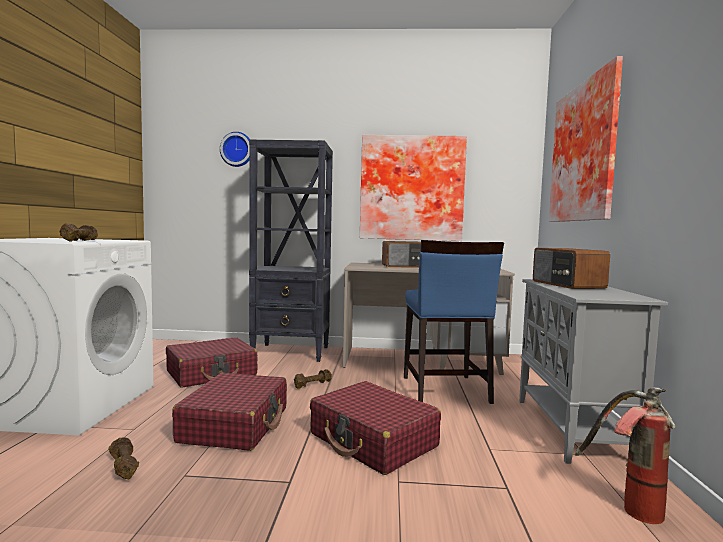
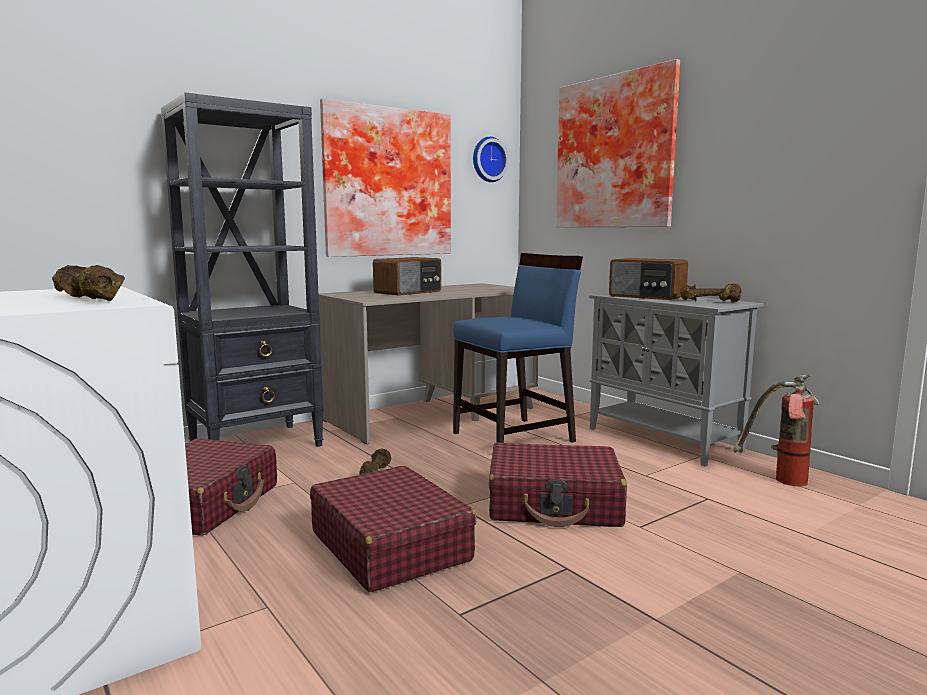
camera: 40 degrees left, 5 degrees up
(123, 467) = (369, 645): brown dumbbell -> brown dumbbell (710, 301)
(237, 149) = (99, 102): wall clock -> wall clock (488, 160)
(444, 390) = (515, 437): blue chair -> blue chair turned 75 degrees counterclockwise

